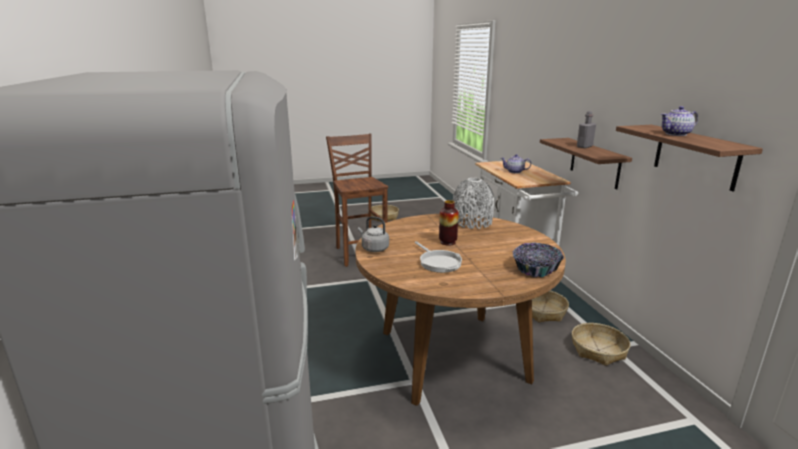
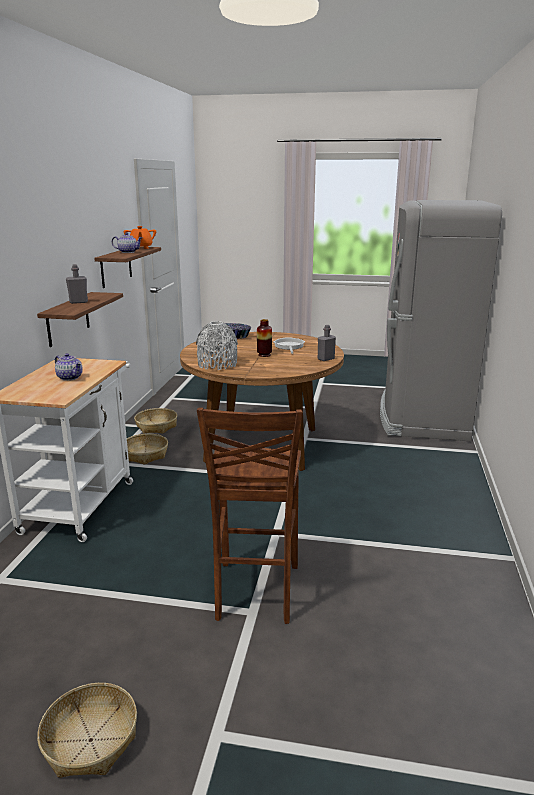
camera: 155 degrees left, 0 degrees up
(374, 248) = (326, 359): grey kettle -> grey bottle
(721, 144) = (141, 248): none -> orange teapot

